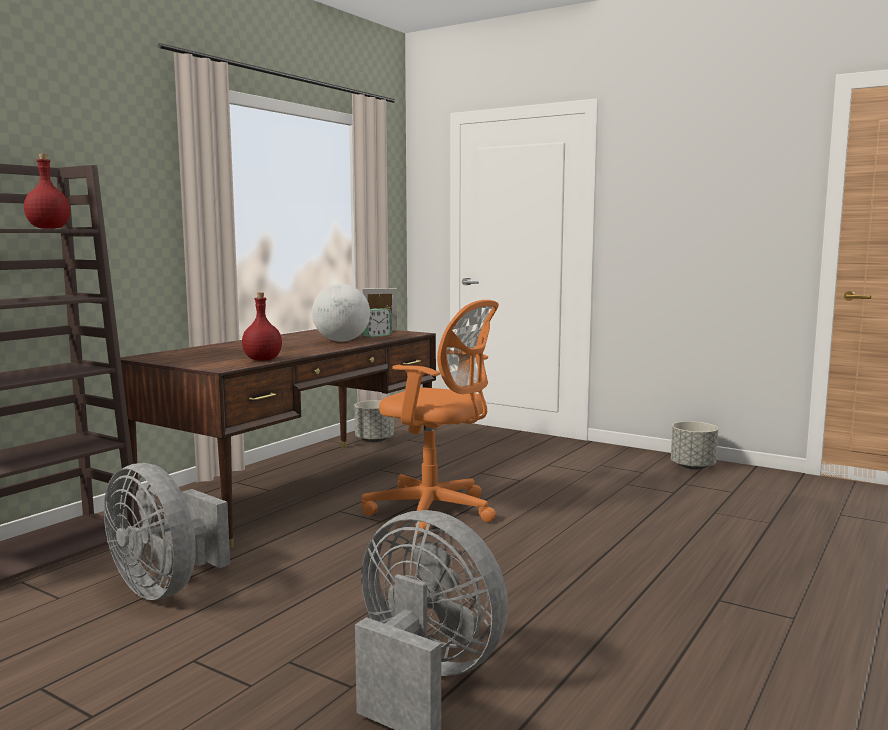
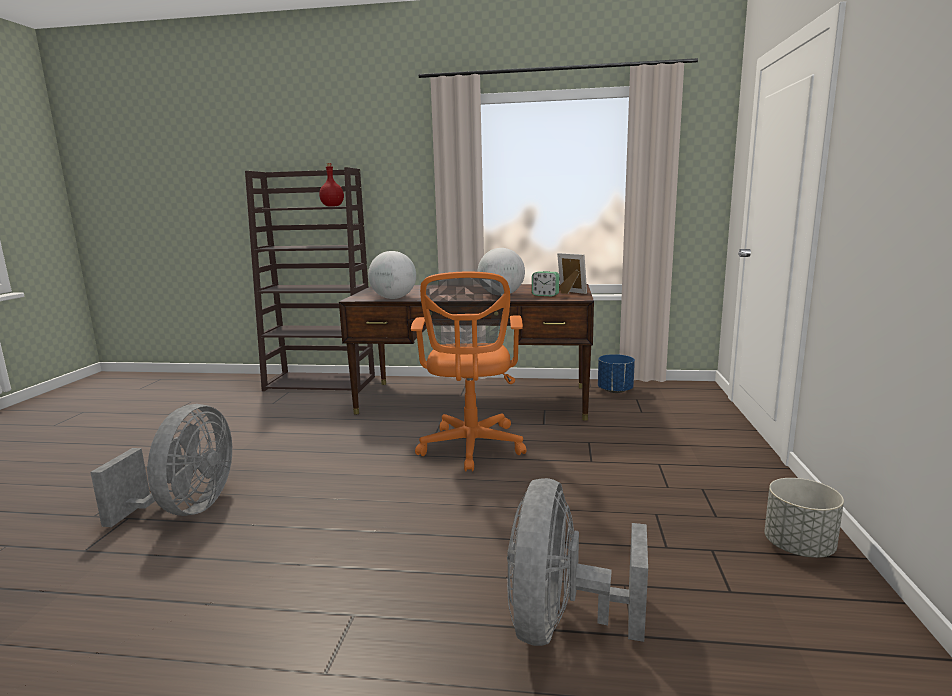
camera: 65 degrees right, 5 degrees up
(165, 587) = (292, 417): grey fan -> grey fan (562, 624)
(262, 360) = (393, 298): red bottle -> globe
(374, 440) = (615, 390): grey planter -> blue planter

